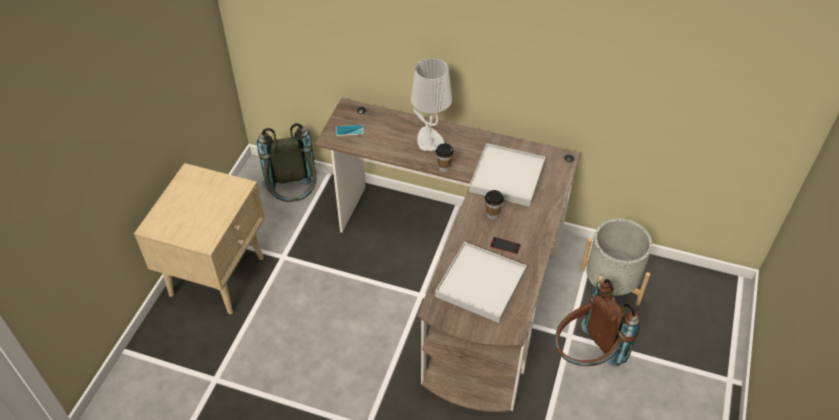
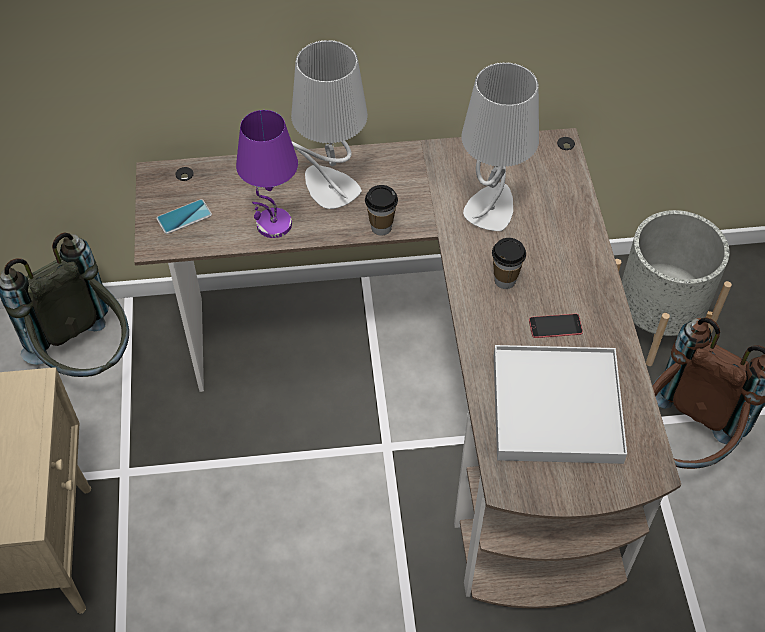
camera: 25 degrees left, 5 degrees up
(390, 149) = (273, 225): none -> purple table lamp
(507, 177) = (490, 208): white tray -> grey table lamp

